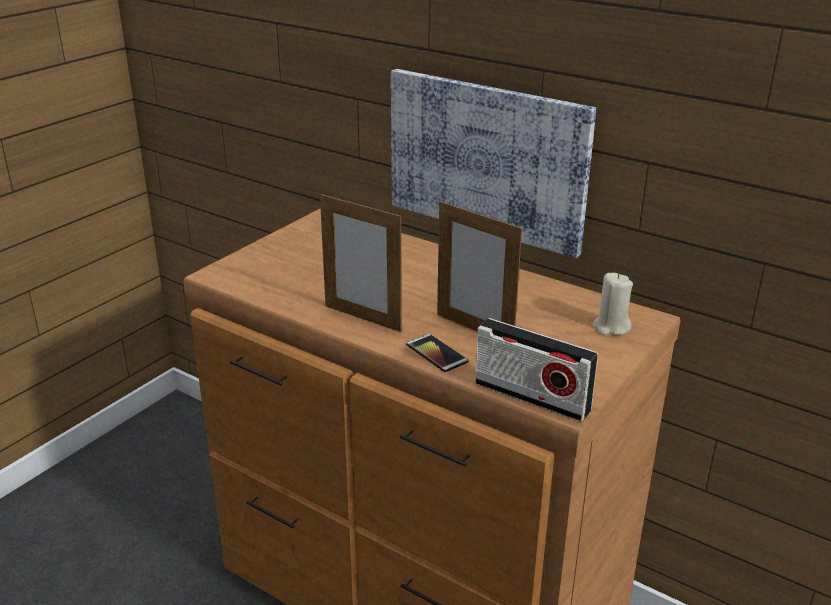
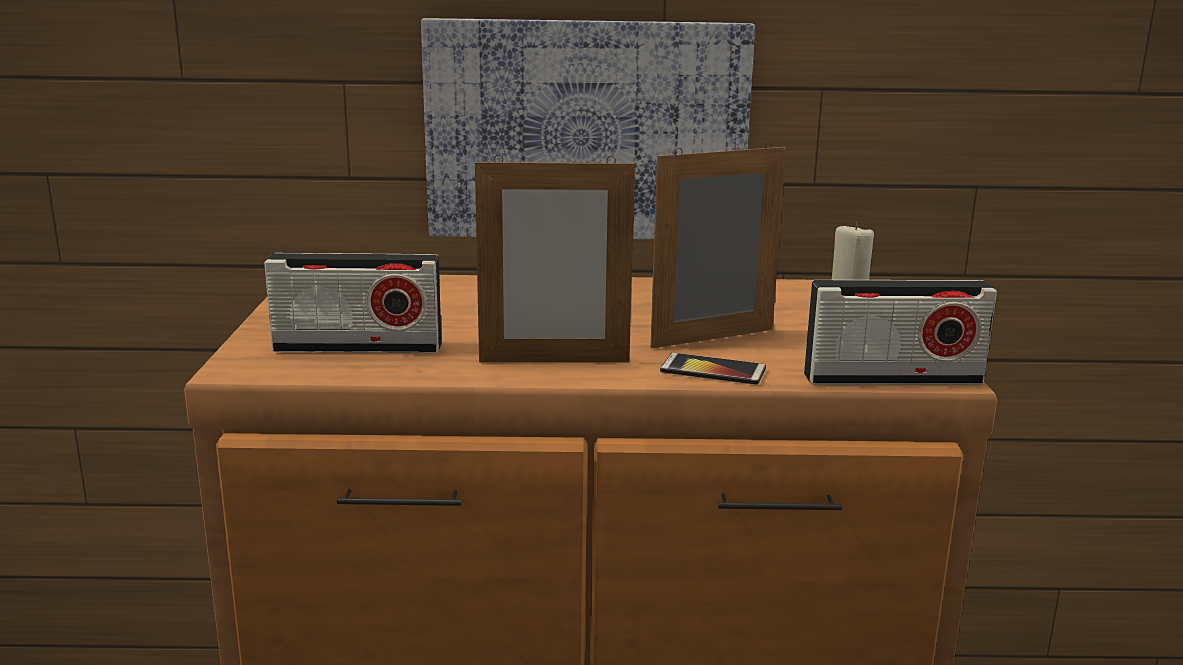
camera: 35 degrees left, 10 degrees down
(282, 277) = (358, 347): none -> radio
(474, 329) = (713, 338): picture frame -> picture frame turned 150 degrees clockwise

